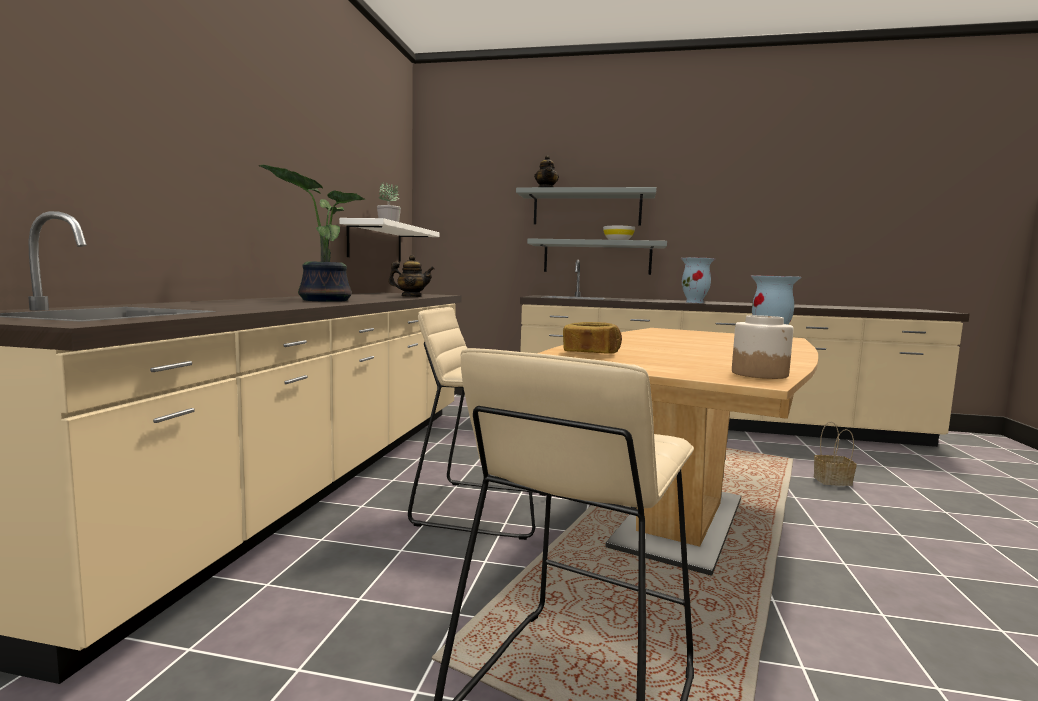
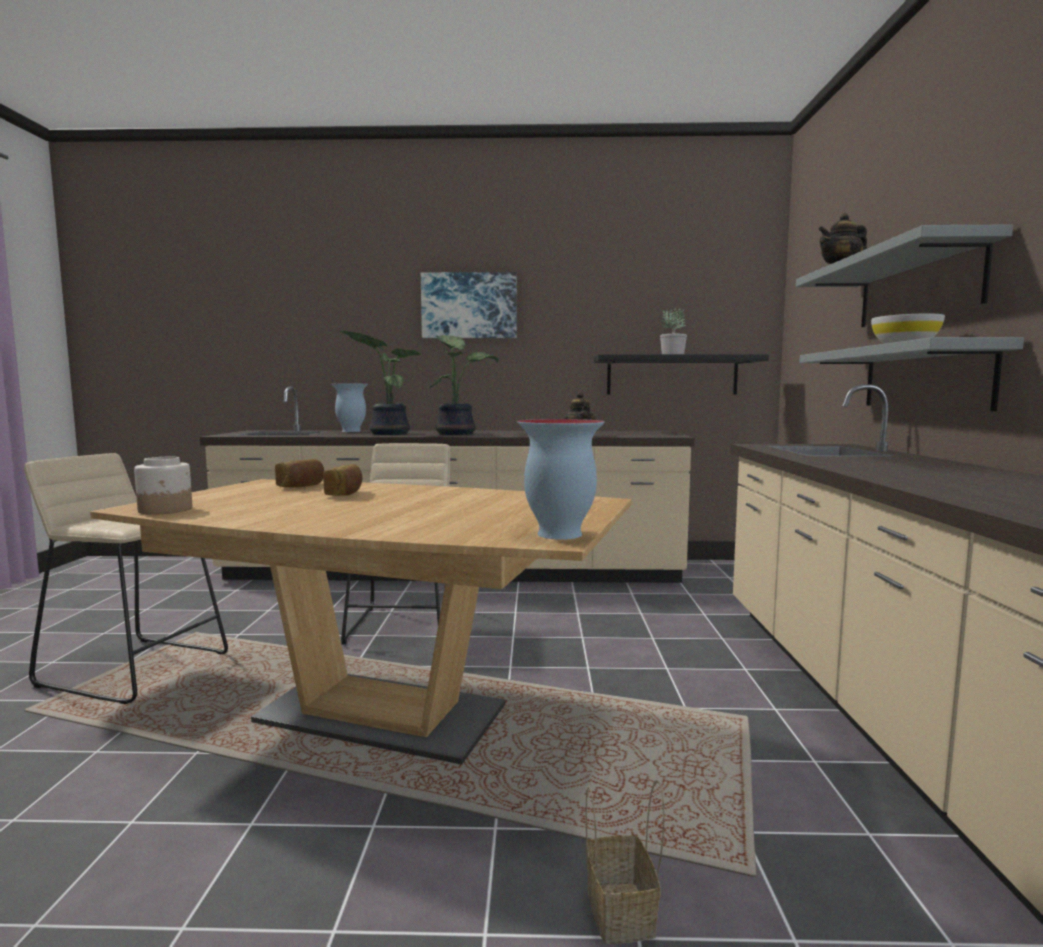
camera: 80 degrees right, 0 degrees up
(251, 129) = (469, 306): none -> picture
(270, 304) = (387, 433): none -> potted plant
(376, 242) = (672, 375): white shelf -> black shelf
(643, 348) = (345, 494): none -> bread
(695, 302) = (902, 477): vase -> vase (351, 431)

